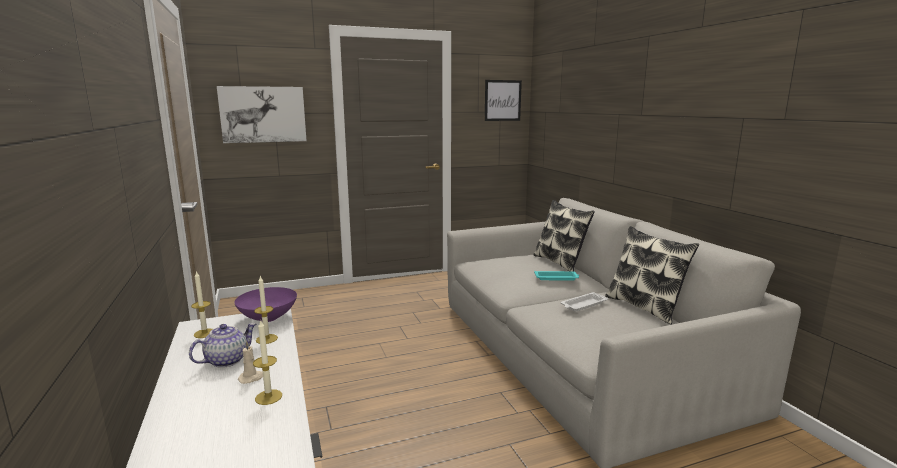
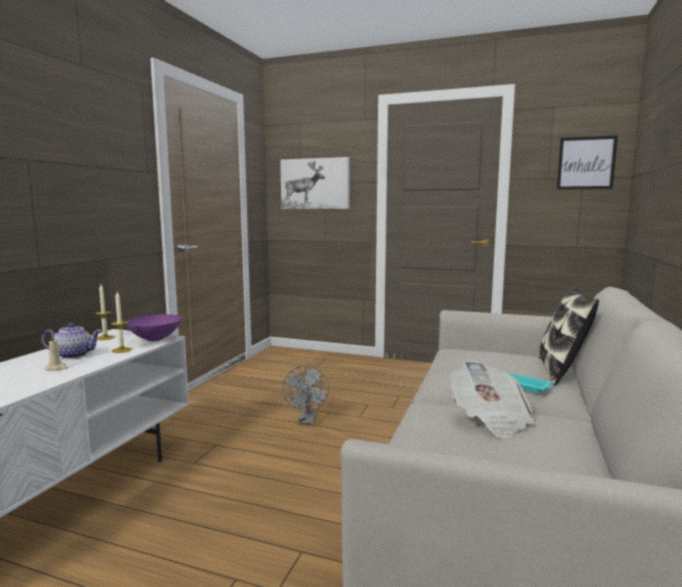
camera: 40 degrees right, 5 degrees down
(268, 397) = (34, 381): candle -> none
(372, 356) = (307, 421): none -> grey fan
(583, 305) = (490, 419): white tray -> newspaper
(644, 307) = (583, 449): pillow -> none

